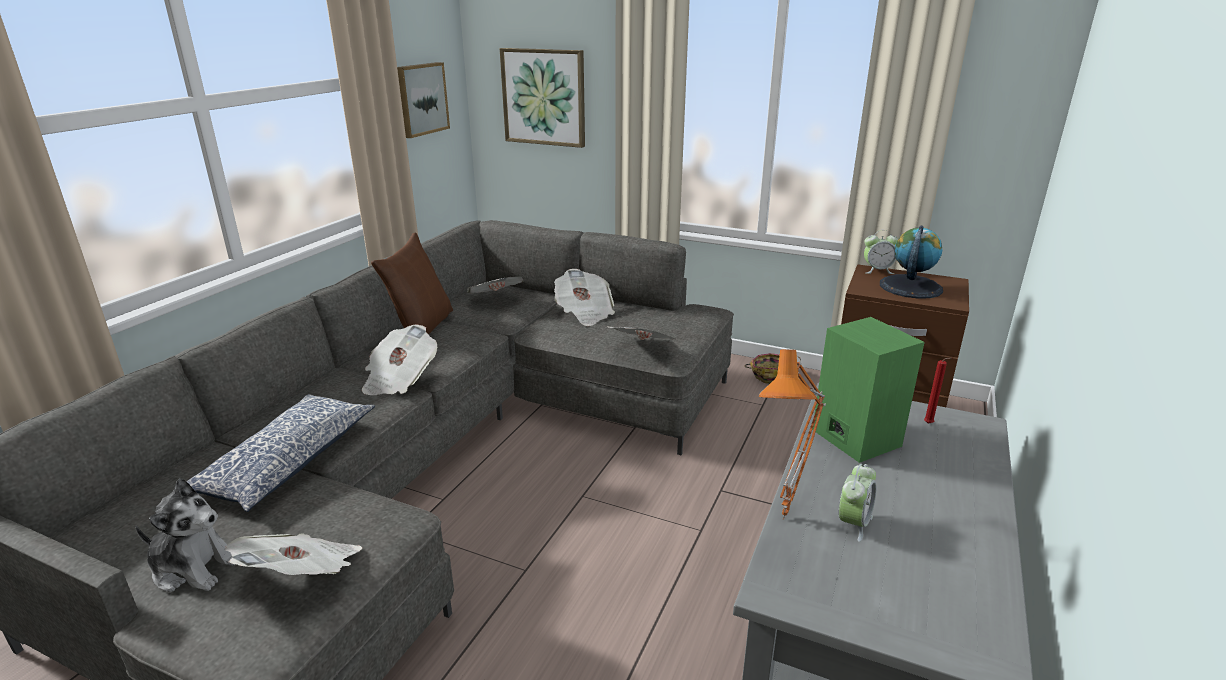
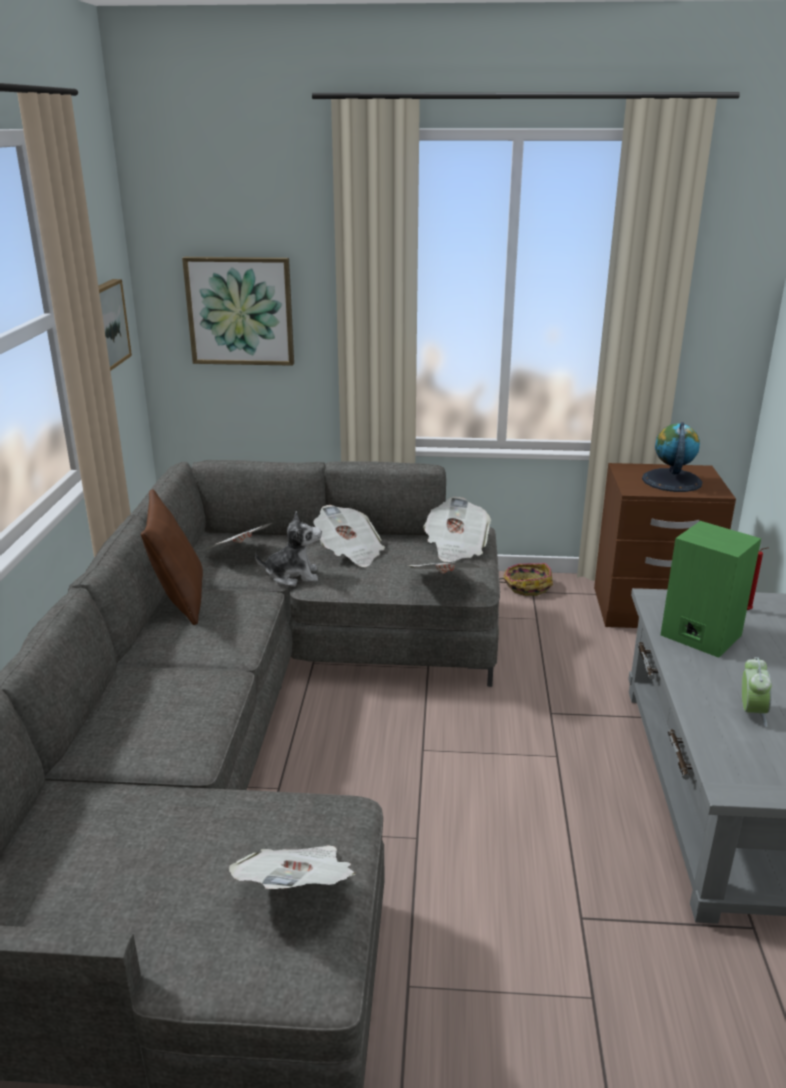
camera: 20 degrees left, 0 degrees up
(194, 567) = (169, 915): plush toy -> plush toy (292, 576)
(287, 462) = (164, 782): pillow -> none
(399, 379) = (209, 664): newspaper -> newspaper (456, 547)
(788, 519) = (699, 721): orange table lamp -> none
(877, 270) = (631, 467): alarm clock -> none

